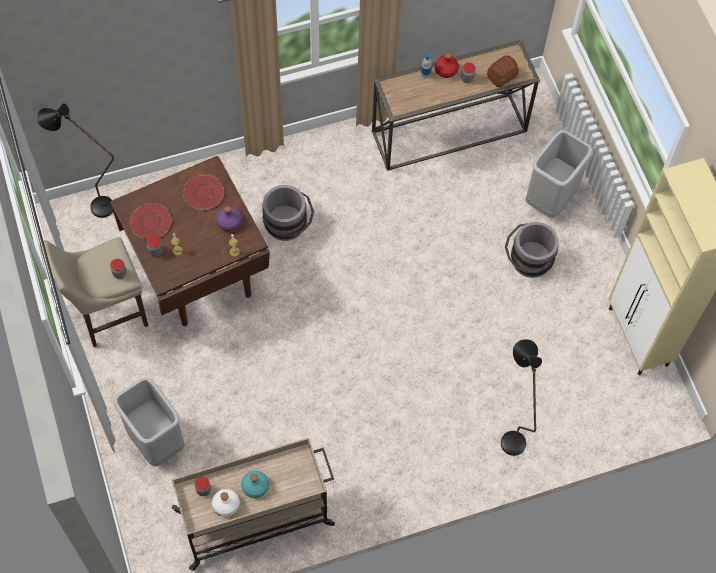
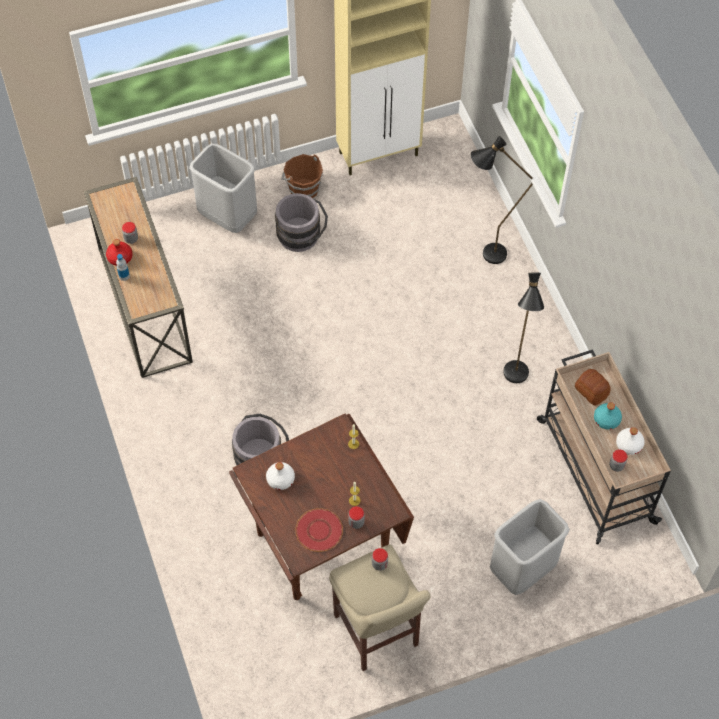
camera: 90 degrees left, 5 degrees down
(93, 206) = (236, 664): black floor lamp -> black floor lamp (515, 381)
(203, 193) = (281, 479): red plate -> white bottle
(229, 222) = (317, 451): purple bottle -> none
(502, 76) = (129, 208): bread -> bread (591, 391)
(589, 265) = (303, 189): none -> brown bucket

